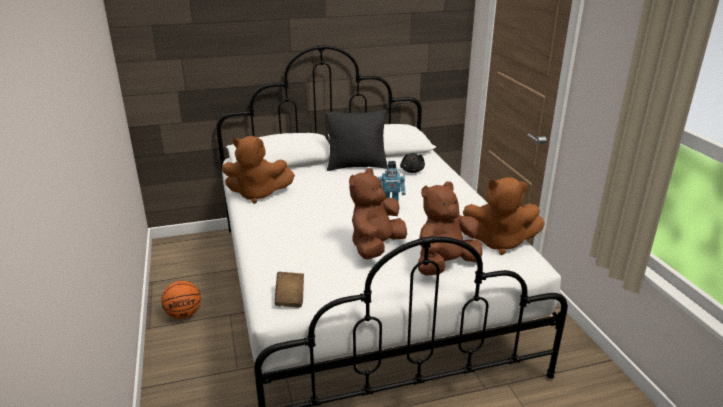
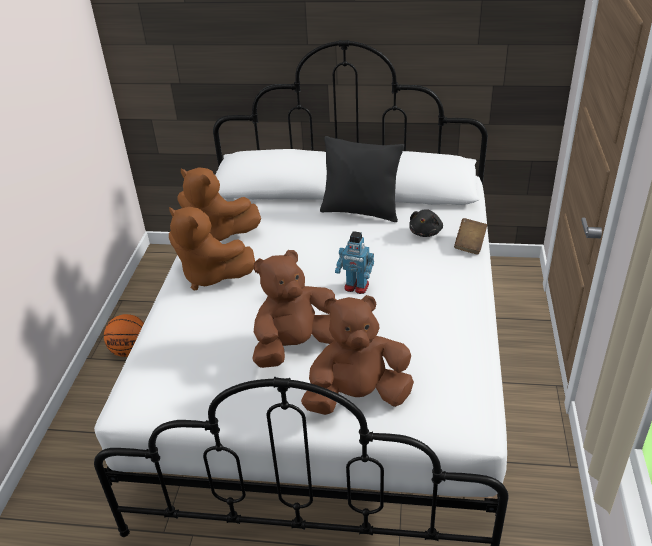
camera: 25 degrees right, 10 degrees up
(290, 298) = (153, 395): brown book -> brown book (470, 244)
(499, 242) = (454, 379): brown plush toy -> brown plush toy (210, 275)

